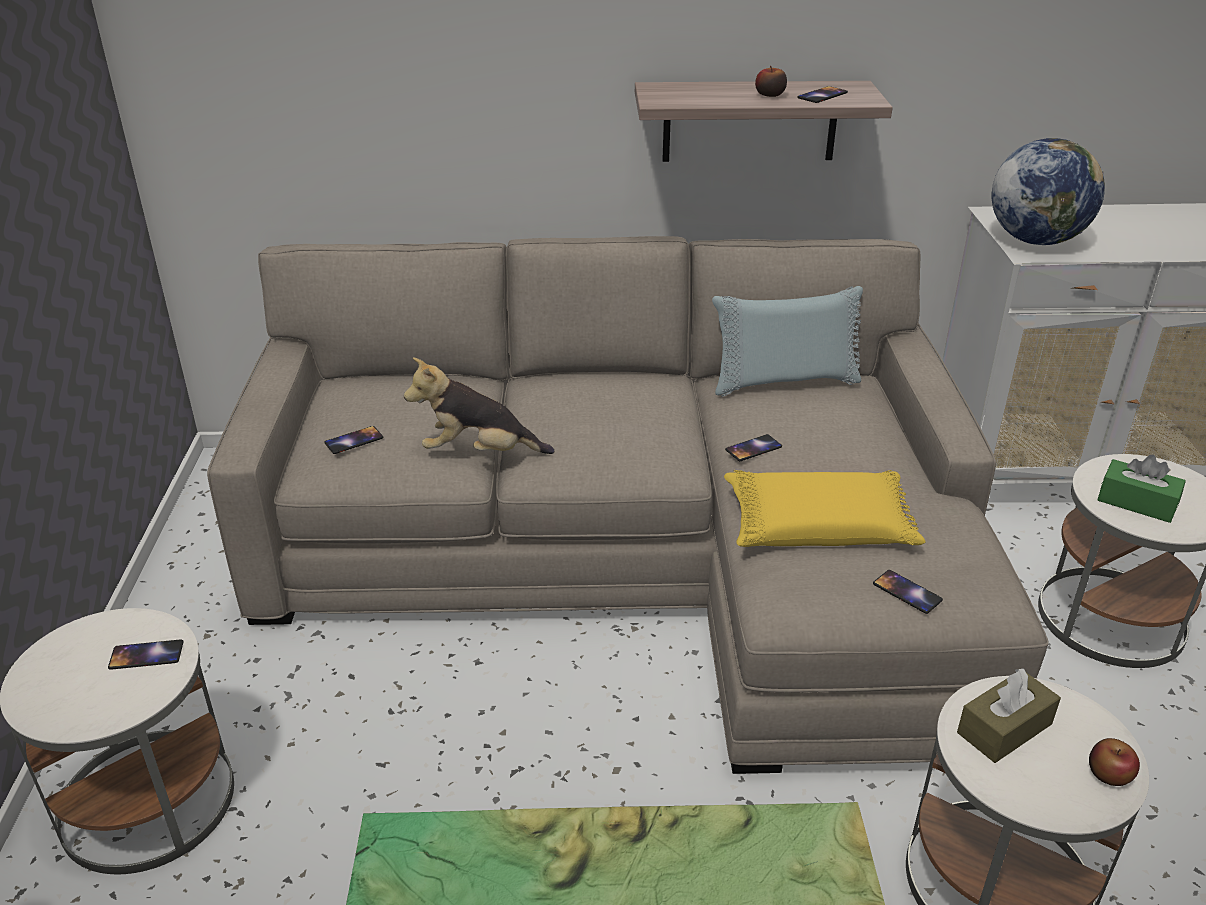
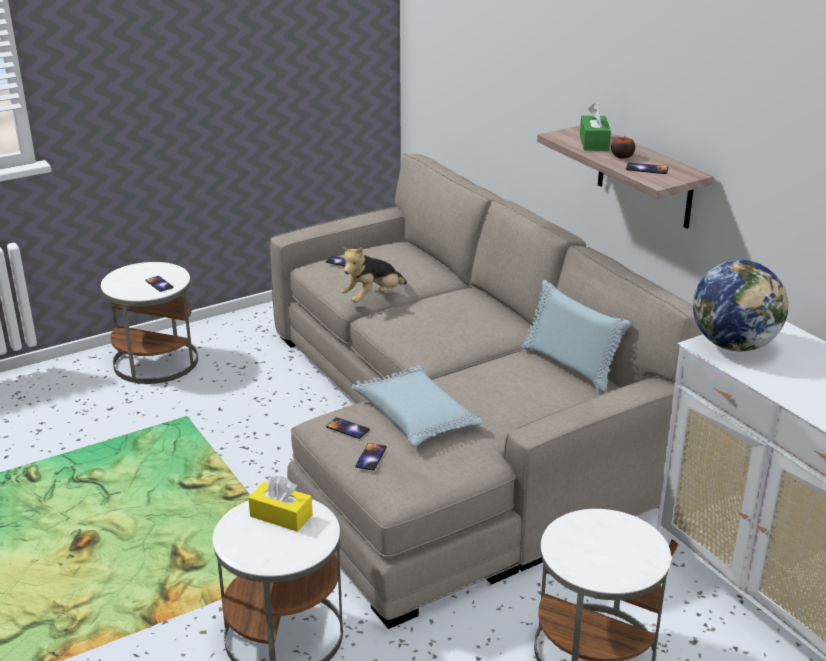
camera: 60 degrees right, 5 degrees down
(479, 452) = (373, 297): plush toy -> plush toy turned 105 degrees counterclockwise
(753, 448) = (469, 373): phone -> phone (347, 428)
(819, 520) = (416, 413): yellow pillow -> blue pillow
(1004, 728) = (281, 516): brown tissue box -> yellow tissue box
(1109, 774) = (269, 557): apple -> none
(1136, 502) = (582, 539): green tissue box -> green tissue box (594, 142)

